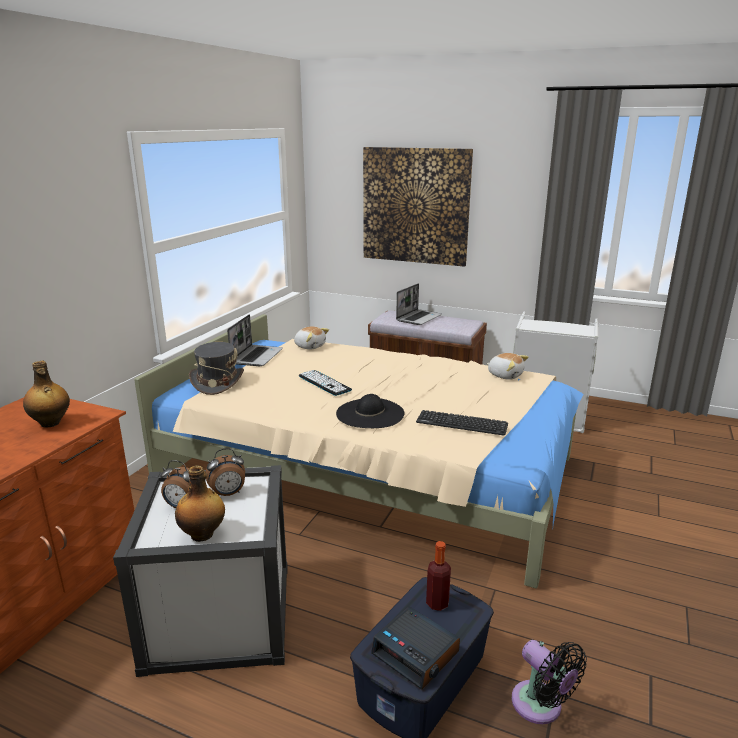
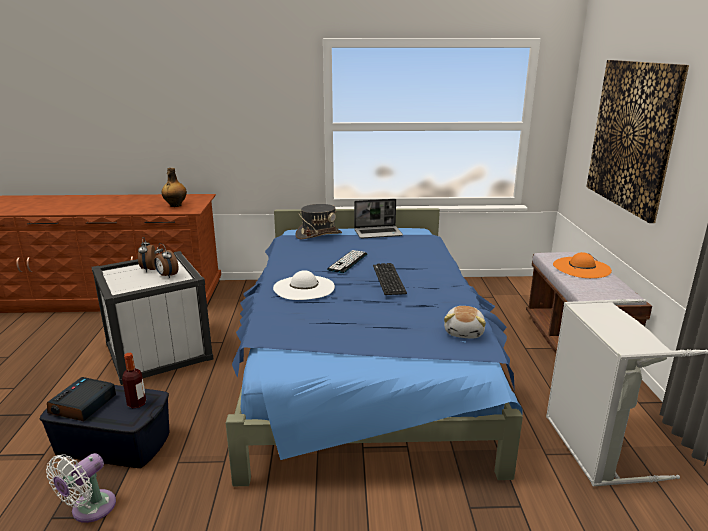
camera: 65 degrees right, 0 degrees up
(203, 534) = (120, 281): bottle -> none
(310, 346) = (423, 243): plush toy -> none
(370, 413) = (304, 287): black hat -> white hat
(371, 470) = (363, 358): beige bed -> blue bed
(418, 318) = (581, 267): laptop -> orange hat
(461, 423) = (314, 326): keyboard -> keyboard (389, 279)
(540, 706) = (89, 509): black fan -> white fan

